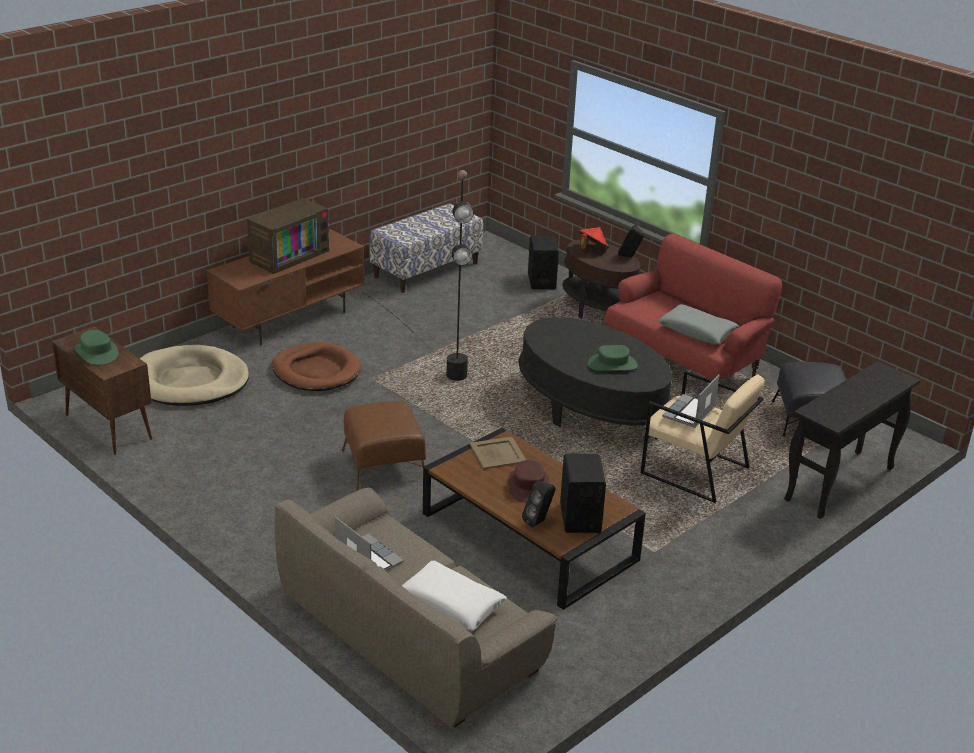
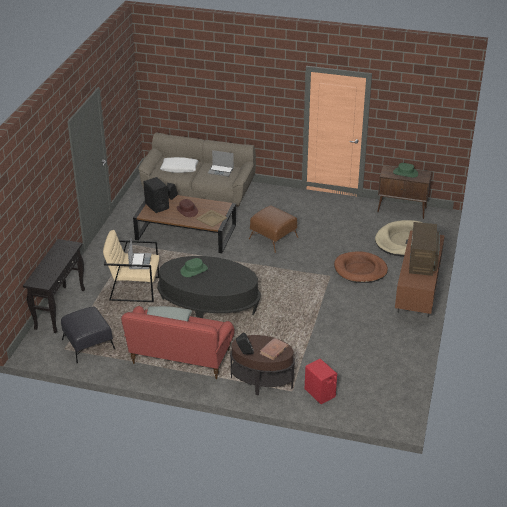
camera: 150 degrees right, 5 degrees up
(426, 270) = (399, 369): bench -> none
(429, 350) = (323, 306): black floor lamp -> none
(541, 281) = (320, 393): black speaker -> red speaker
(591, 249) = (273, 350): red hat -> brown book

